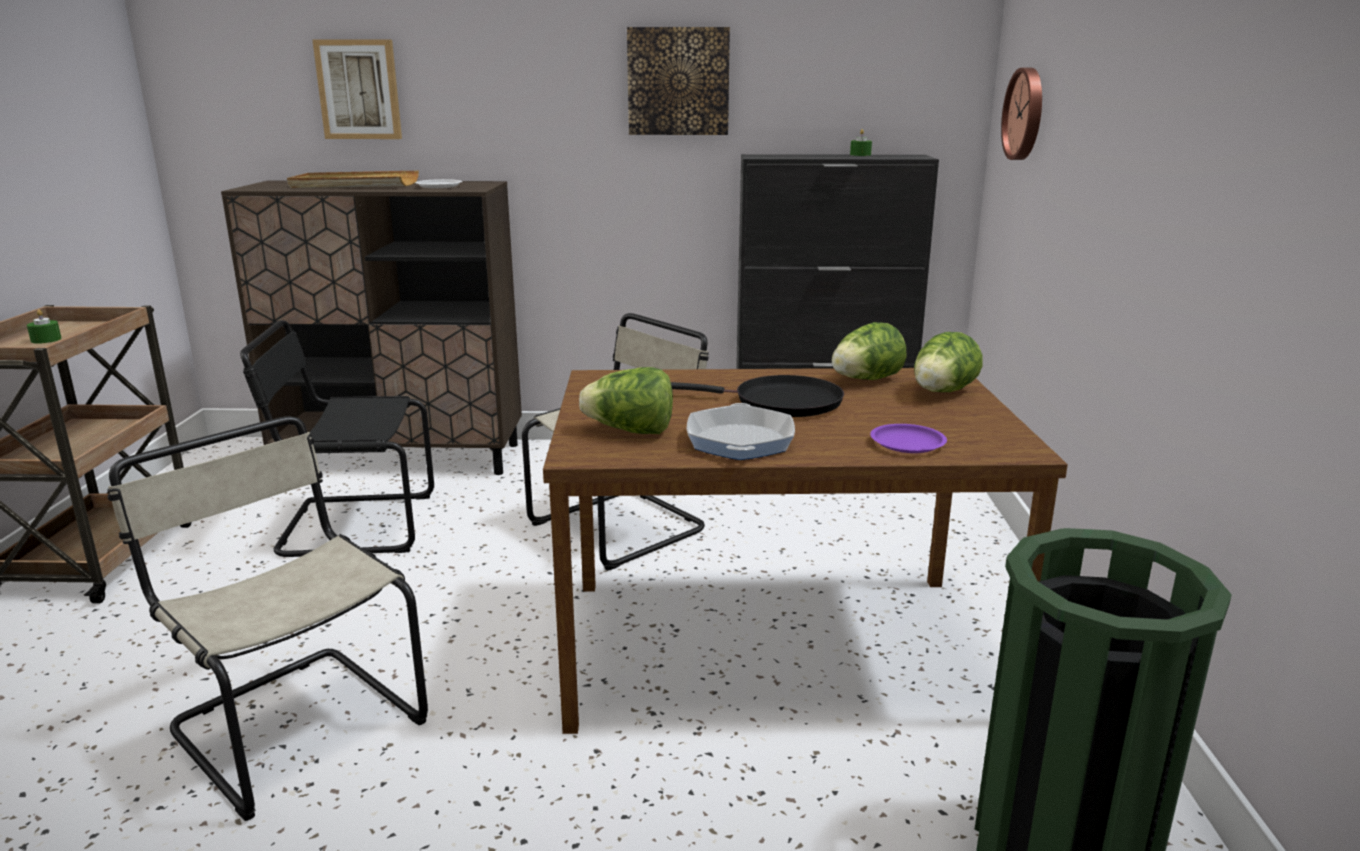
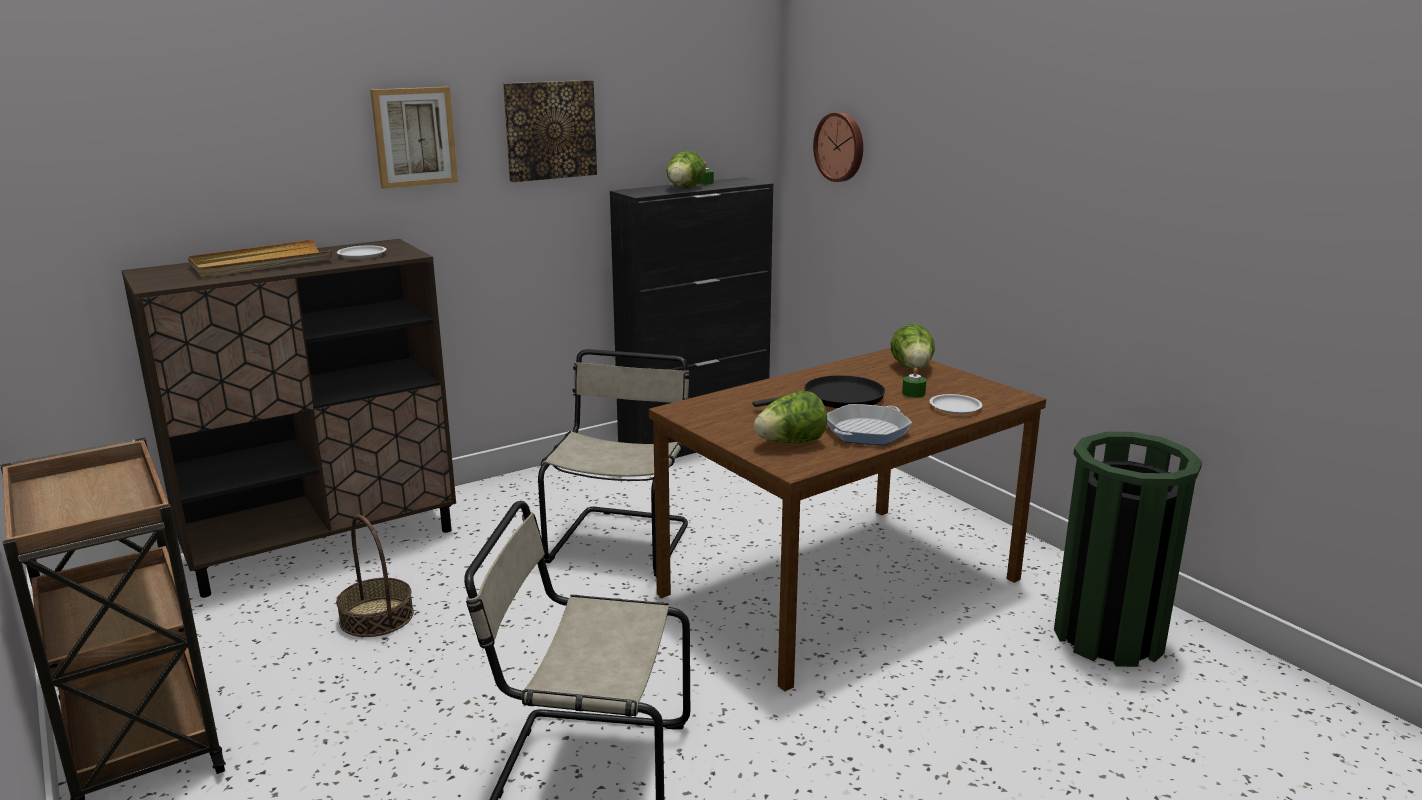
camera: 35 degrees left, 0 degrees up
(46, 340) = (84, 501): green candle -> green candle (913, 393)
(352, 525) = (376, 617): black chair -> basket
(359, 90) = (228, 159): picture -> picture (414, 137)
(740, 441) = (867, 431): frying pan -> frying pan turned 105 degrees counterclockwise
(865, 380) = (856, 370): lettuce -> lettuce (684, 188)
(907, 443) = (955, 407): purple plate -> white plate

